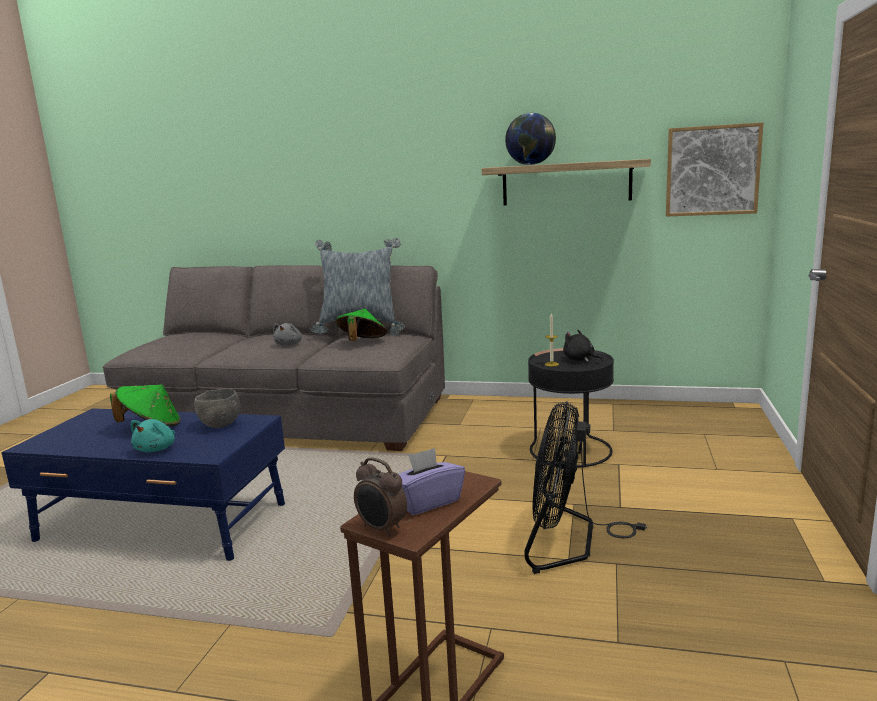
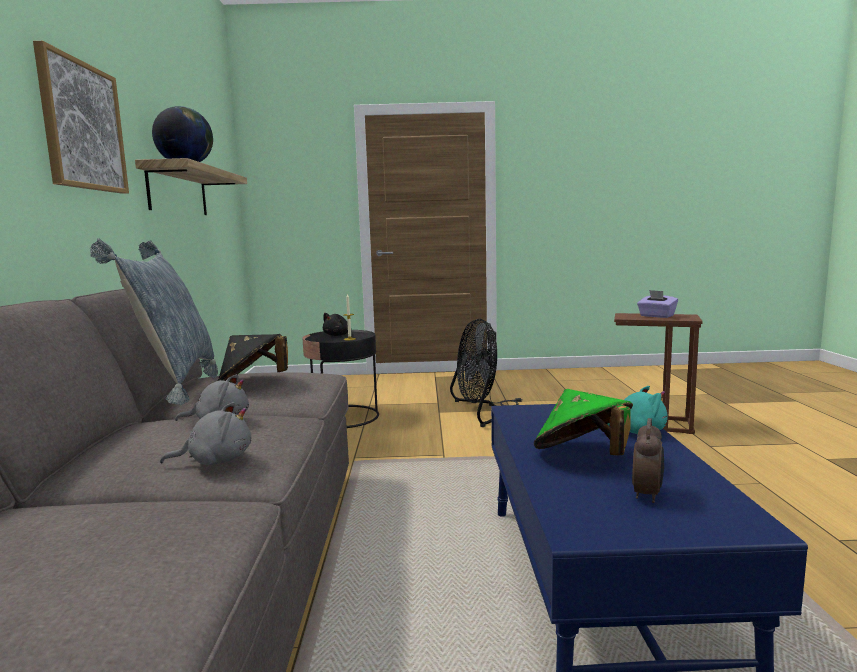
camera: 105 degrees left, 5 degrees down
(220, 425) = (543, 422): grey bowl -> none
(235, 349) = (216, 461): none -> grey plush toy
(362, 343) = (252, 383): green hat -> black hat
(381, 529) = (692, 317): alarm clock -> alarm clock (647, 494)
(570, 536) = (484, 410): black fan -> black fan turned 75 degrees clockwise
(712, 170) = (226, 195): picture -> picture (82, 126)

